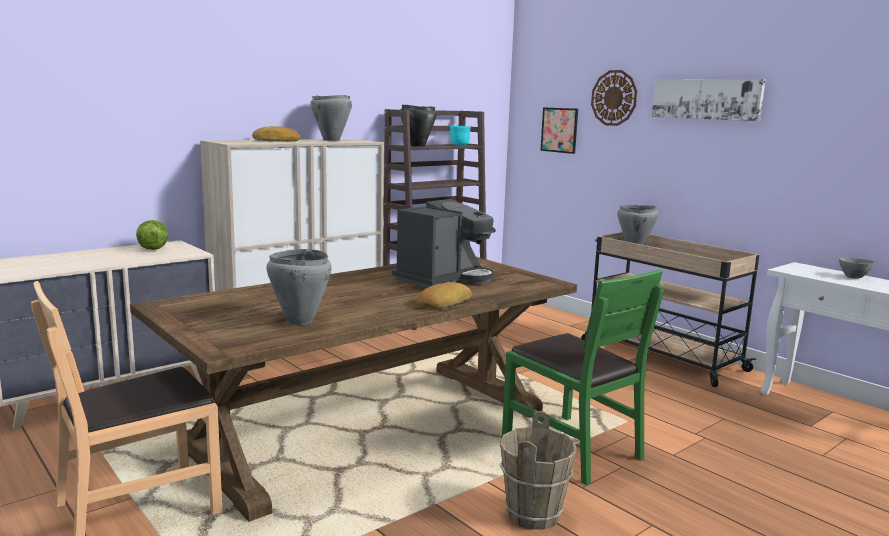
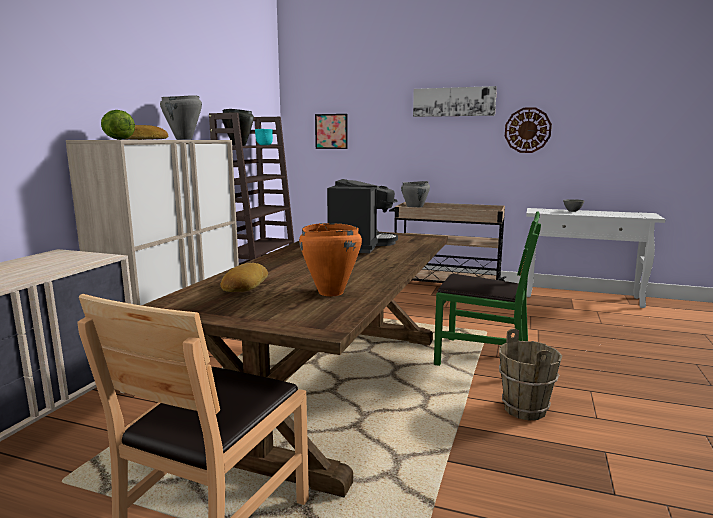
camera: 30 degrees left, 0 degrees up
(153, 249) = (46, 259): lettuce -> lettuce (118, 139)
(299, 321) = (330, 293): grey cooking pot -> orange cooking pot
(442, 302) = (399, 260): bread -> bread (244, 284)
(614, 98) = (378, 104): wall clock -> wall clock (527, 130)

